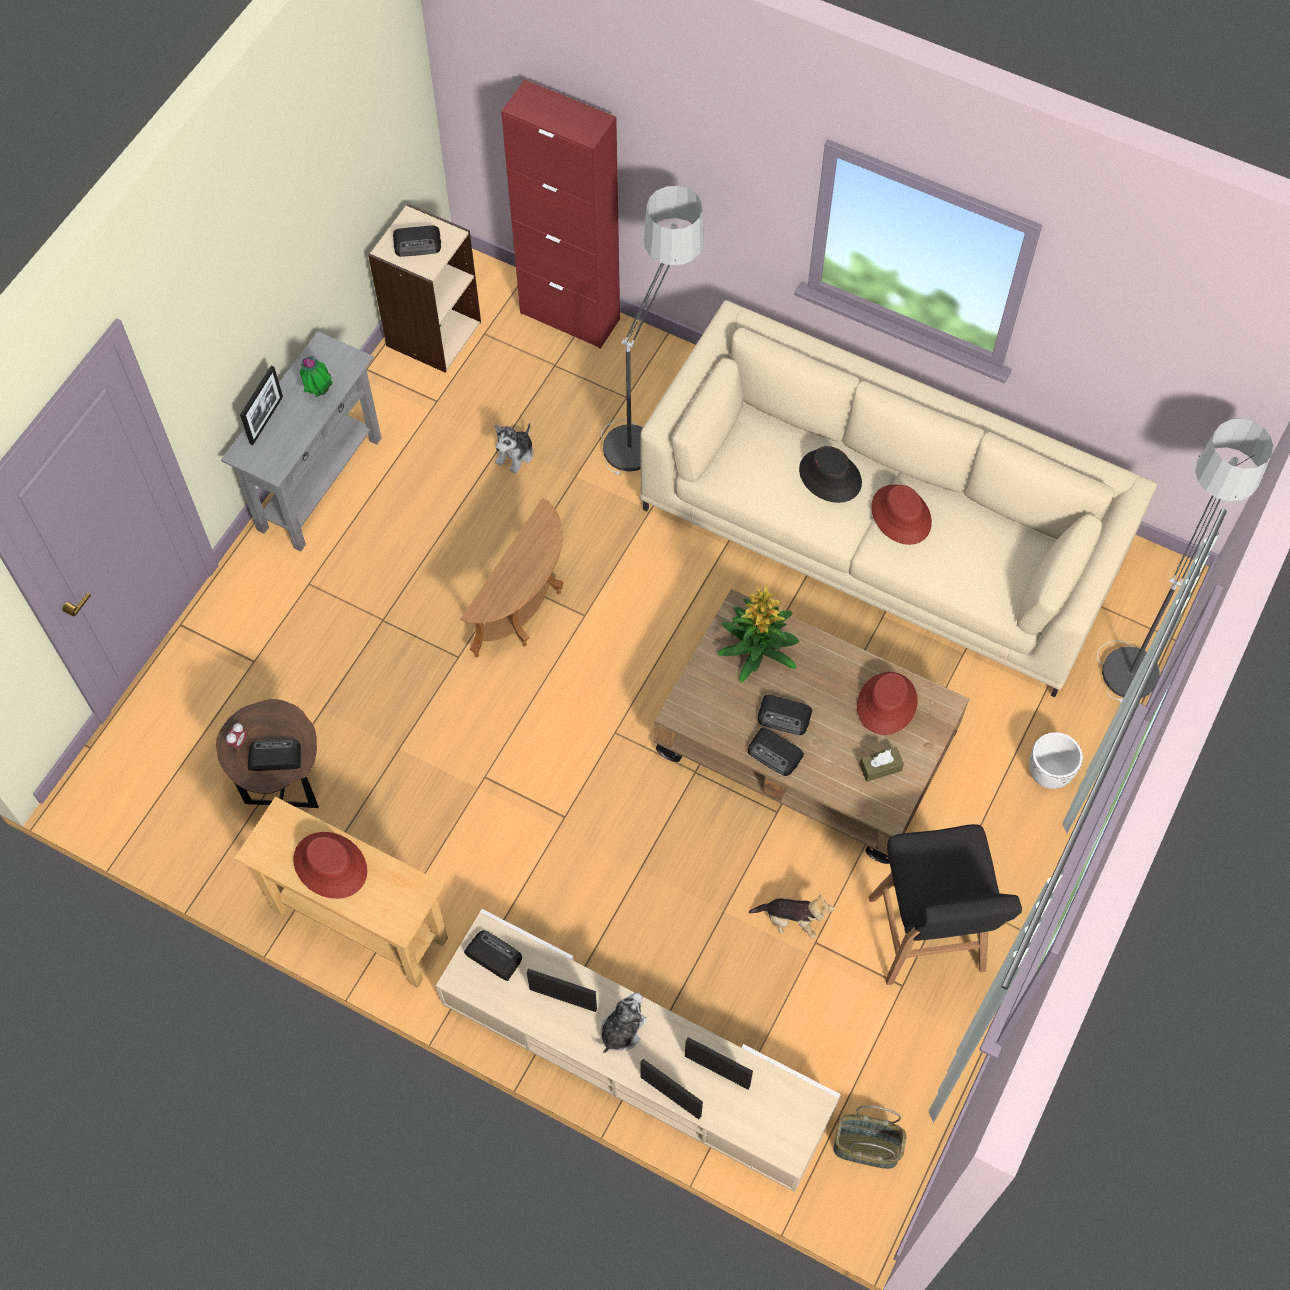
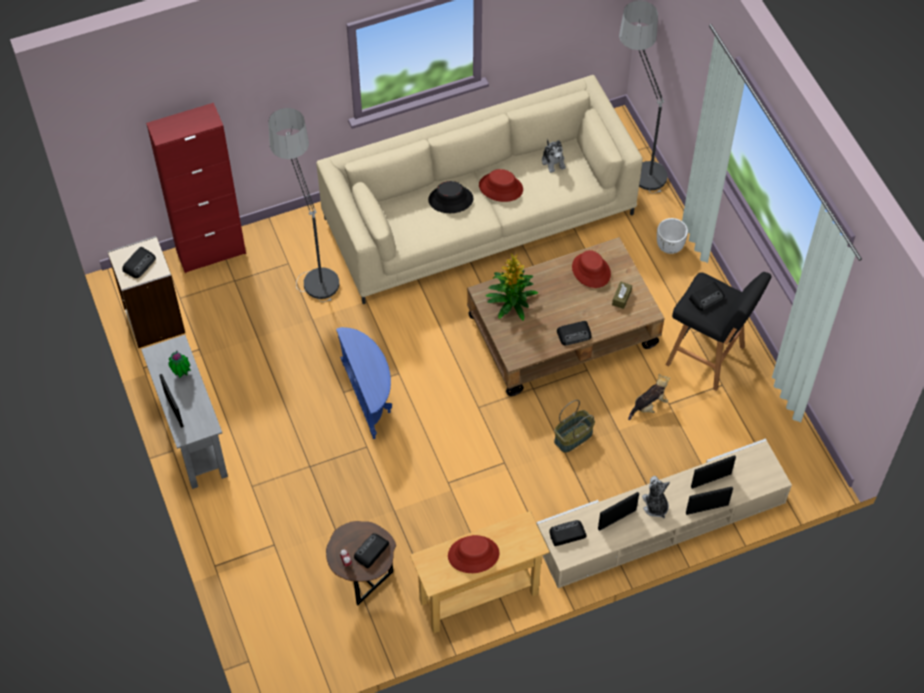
camera: 50 degrees left, 5 degrees down
(515, 455) = (271, 336): plush toy -> plush toy (553, 161)
(525, 610) = (369, 397): brown side table -> blue side table
(785, 717) = (558, 316): radio -> radio (707, 297)
(866, 1147) = (788, 458): basket -> basket (573, 438)

